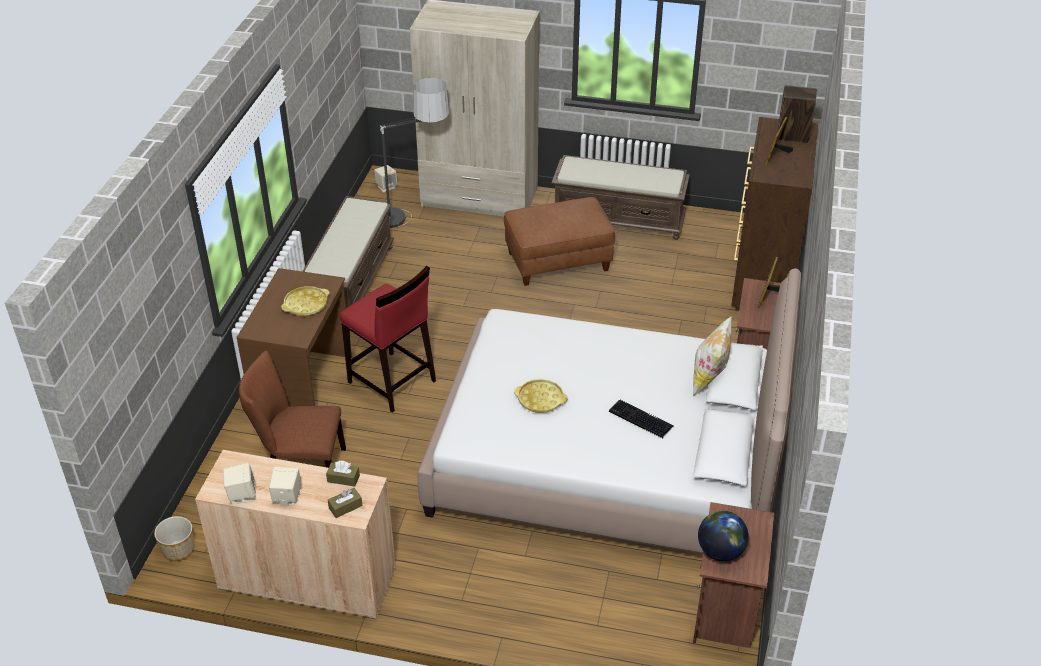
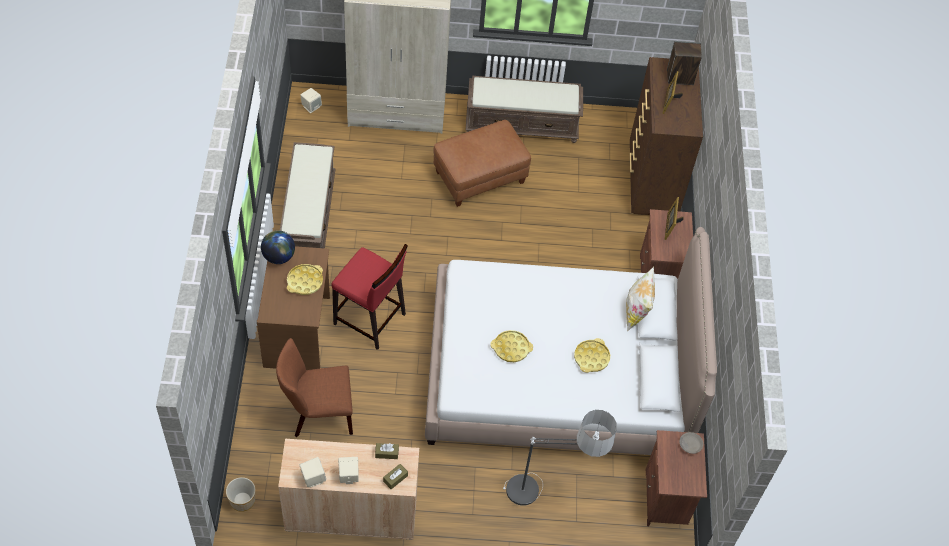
camera: 15 degrees left, 15 degrees up
(413, 225) = (346, 149): floor lamp -> floor lamp (548, 496)
(640, 419) = (591, 358): keyboard -> yellow tray
(720, 551) = (670, 472): globe -> globe (279, 256)
(753, 523) = (690, 445): none -> grey bowl

